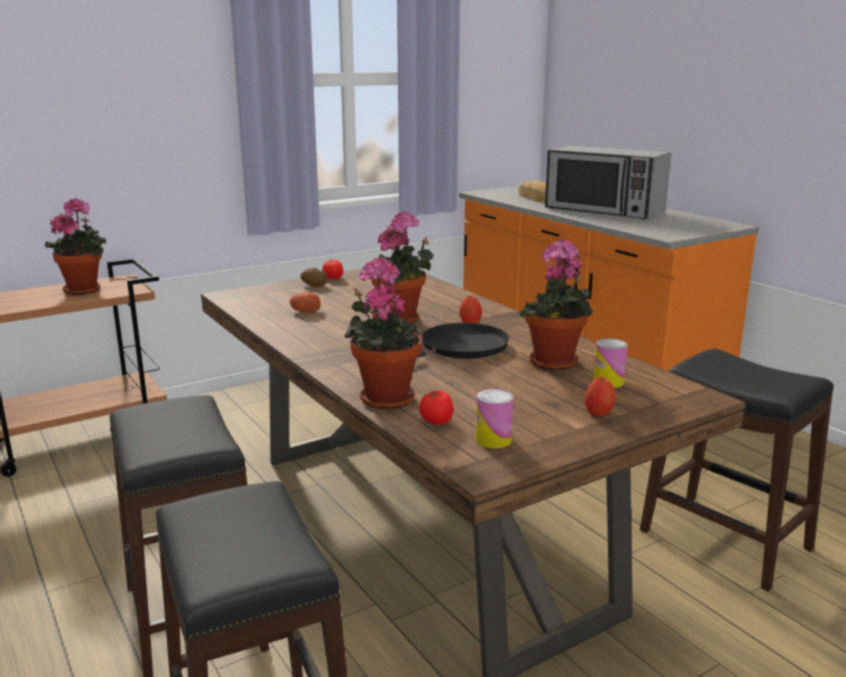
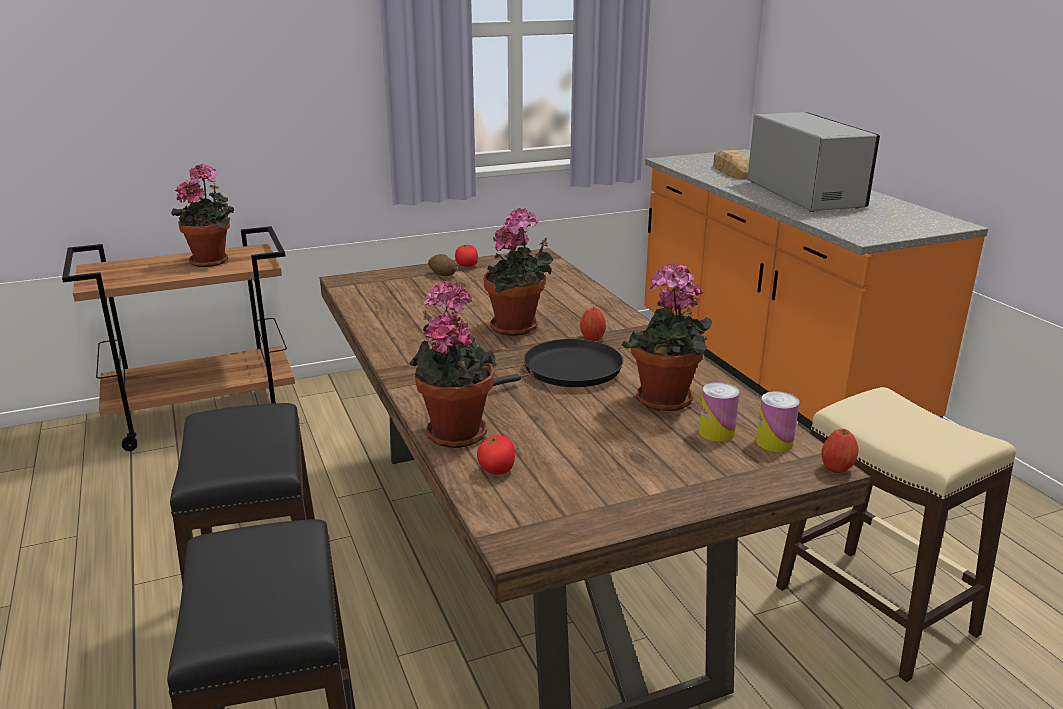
camera: 10 degrees right, 5 degrees up
(304, 311) = (417, 309): potato -> none
(493, 440) = (549, 500): can -> can (774, 442)
(598, 413) = (685, 476): apple -> apple (837, 469)
(604, 210) = (804, 194): microwave -> microwave turned 150 degrees counterclockwise
(724, 539) = (874, 609): black stool -> beige stool

